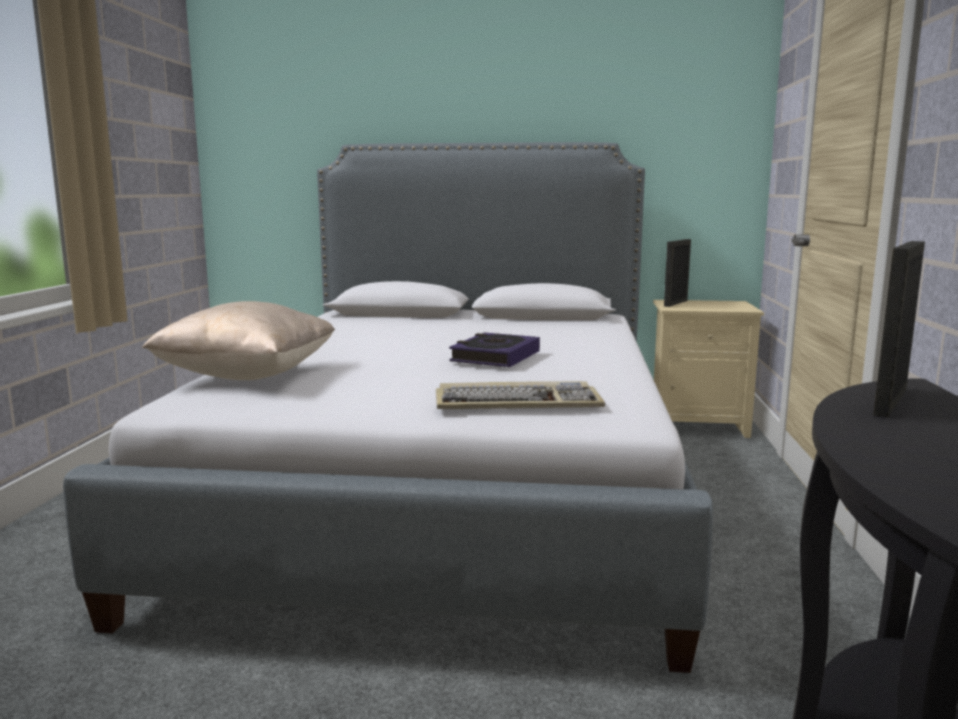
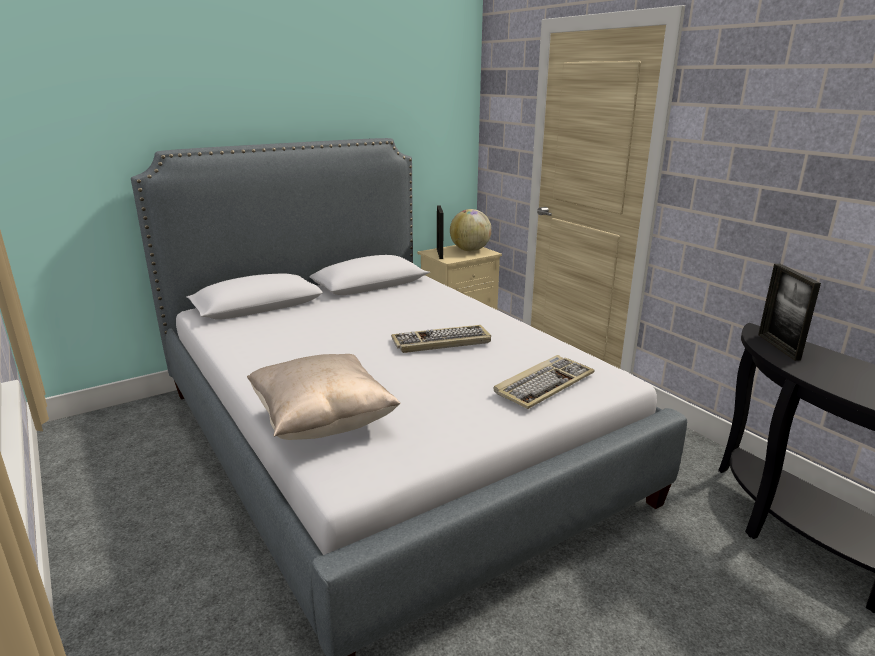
camera: 40 degrees left, 10 degrees up
(495, 357) = (441, 342): book -> keyboard
(724, 305) = (470, 250): none -> globe

